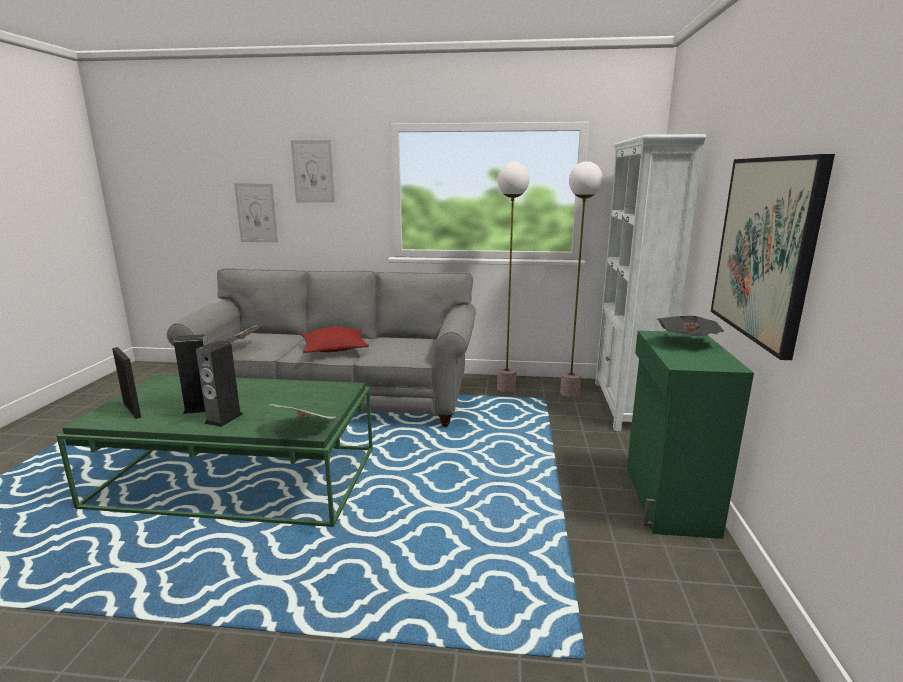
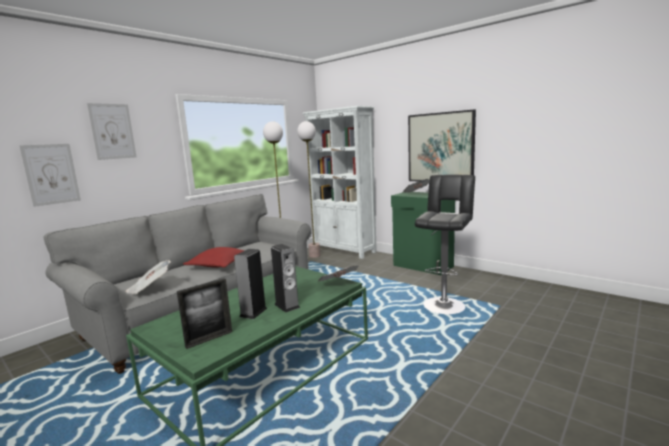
camera: 55 degrees left, 5 degrees down
(132, 410) = (209, 339): picture frame -> picture frame turned 150 degrees clockwise
(518, 572) = (444, 304): none -> black stool

